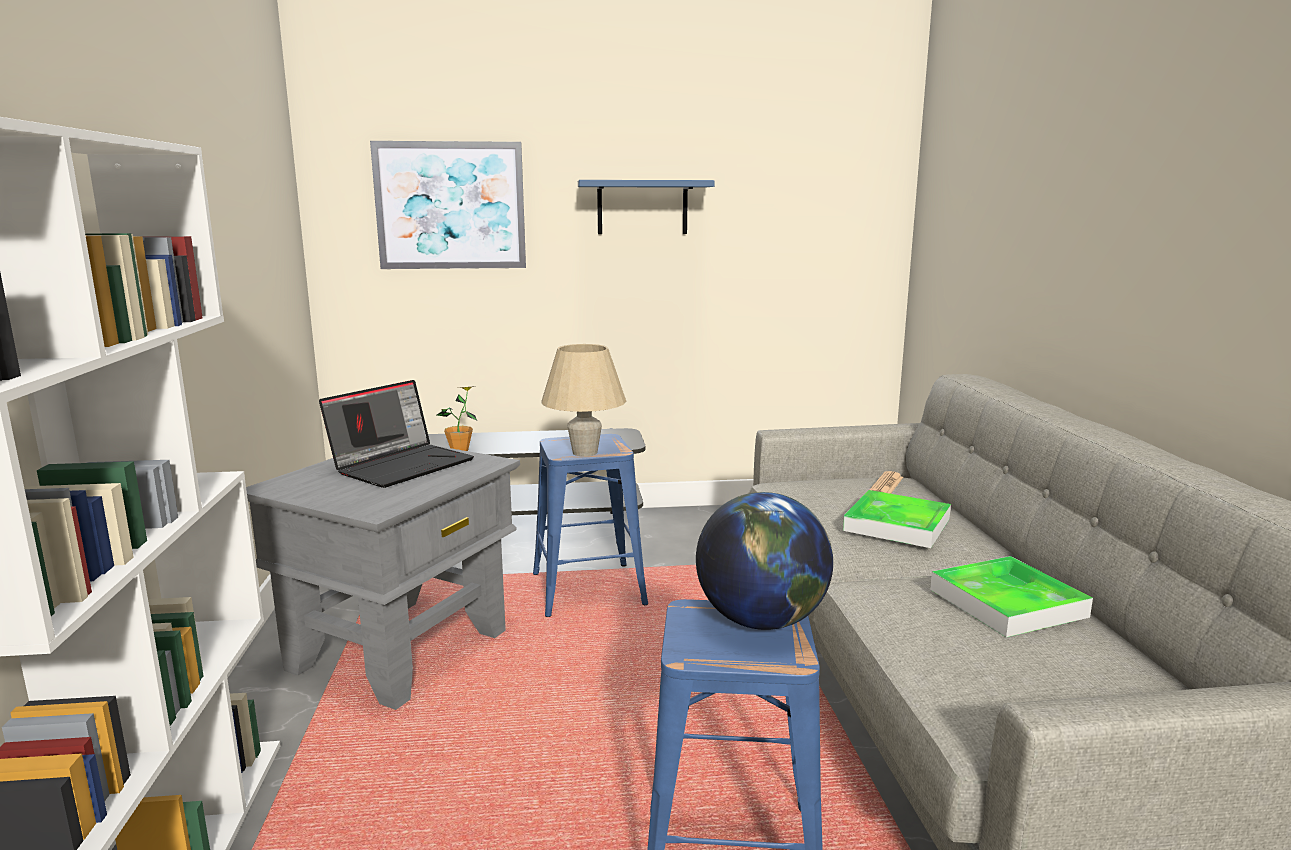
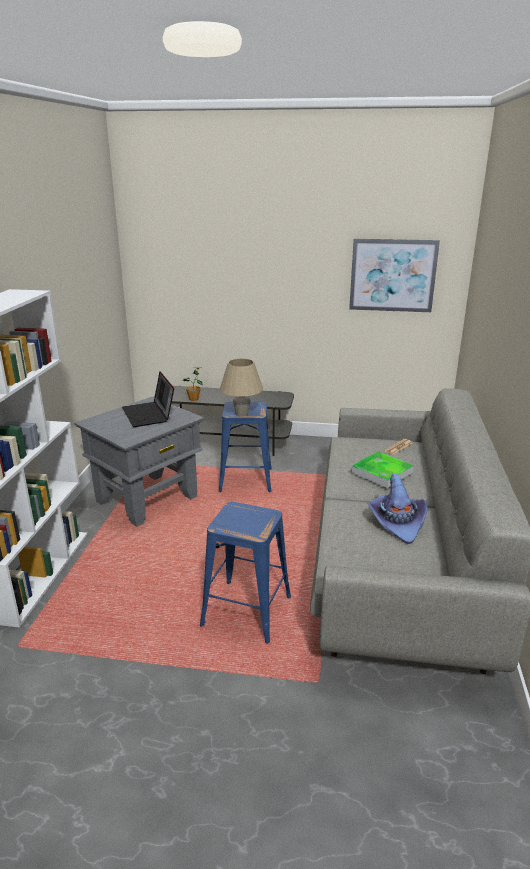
camera: 15 degrees right, 10 degrees up
(402, 465) = (149, 415): laptop -> laptop turned 105 degrees clockwise
(450, 206) = (196, 265): picture -> picture (392, 275)
(642, 207) = (301, 269): blue shelf -> none
(761, 620) = (259, 516): globe -> none
(1007, 603) = (397, 522): tray -> purple hat

